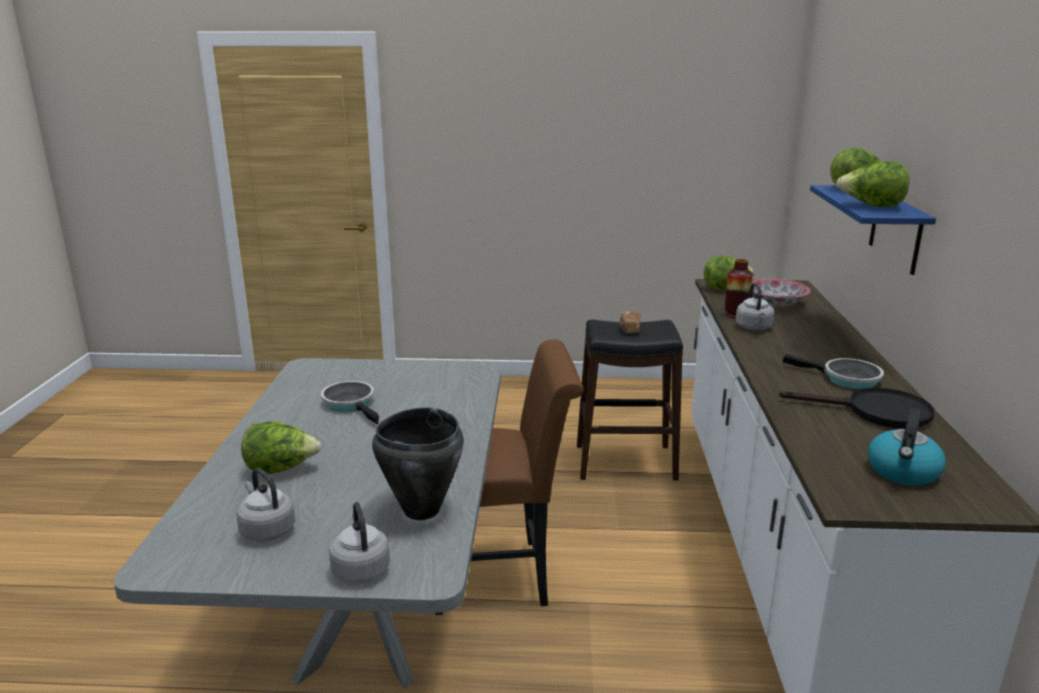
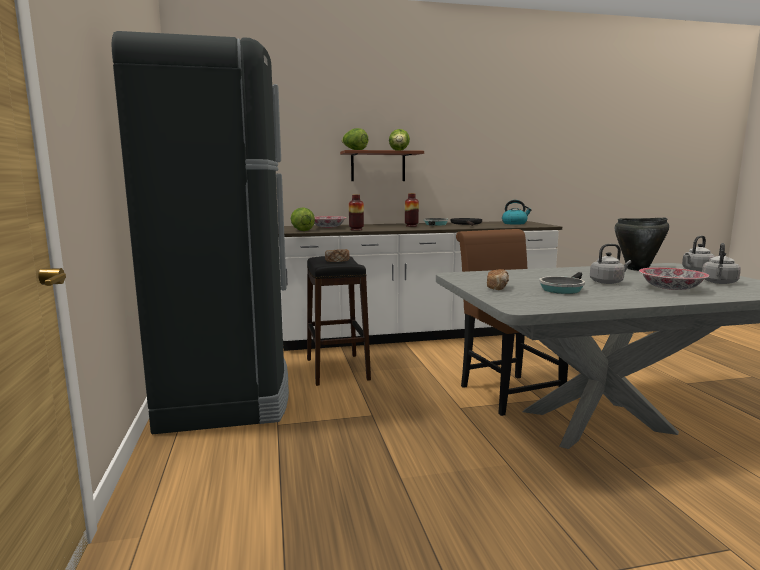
camera: 105 degrees left, 10 degrees down
(281, 469) = (671, 289): lettuce -> bowl
(390, 375) = (497, 287): none -> bread
(570, 402) = (226, 395): none -> black fridge
(754, 328) = (377, 228): grey kettle -> grey kettle (608, 282)
(809, 355) = (411, 226): none -> vase
(896, 229) = (378, 166): blue shelf -> brown shelf

